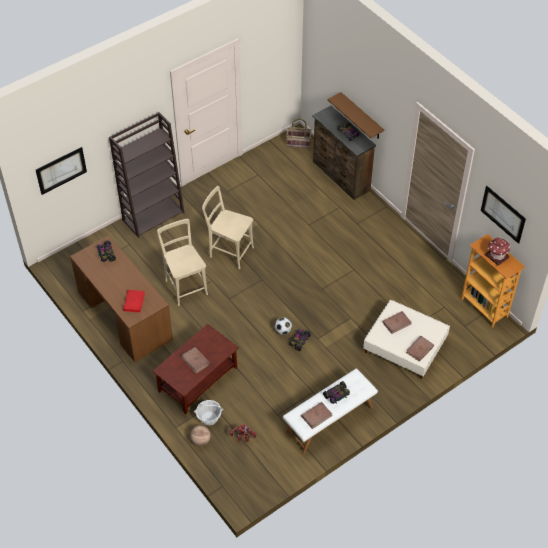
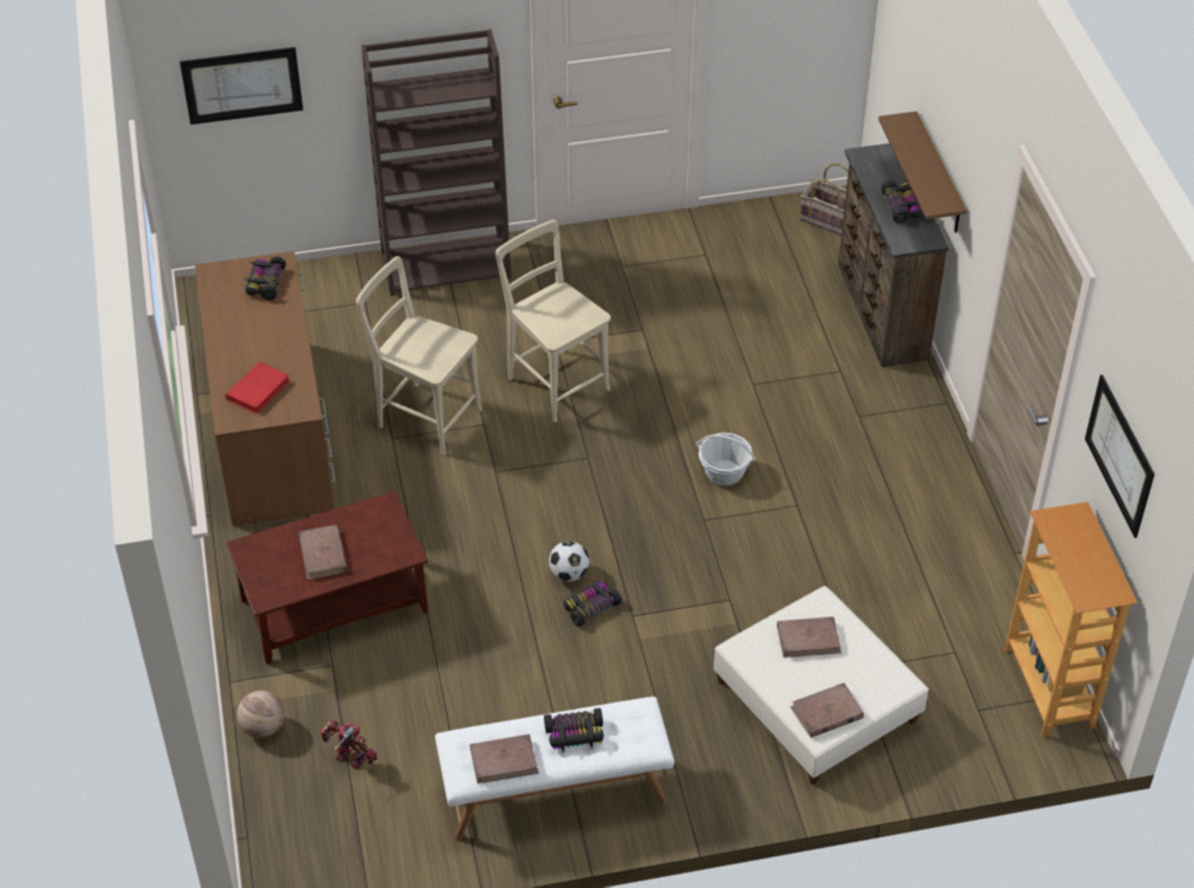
camera: 25 degrees right, 5 degrees down
(185, 285) = (424, 416): beige chair -> beige chair turned 60 degrees counterclockwise
(209, 418) = (308, 690): basket -> basket (724, 472)
(496, 256) = (1081, 555): toy house -> none

